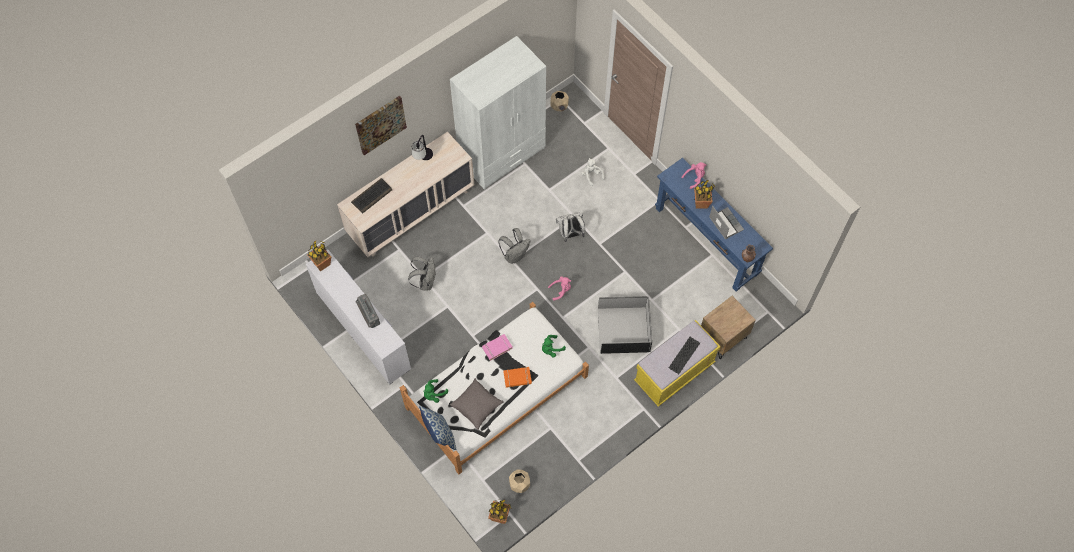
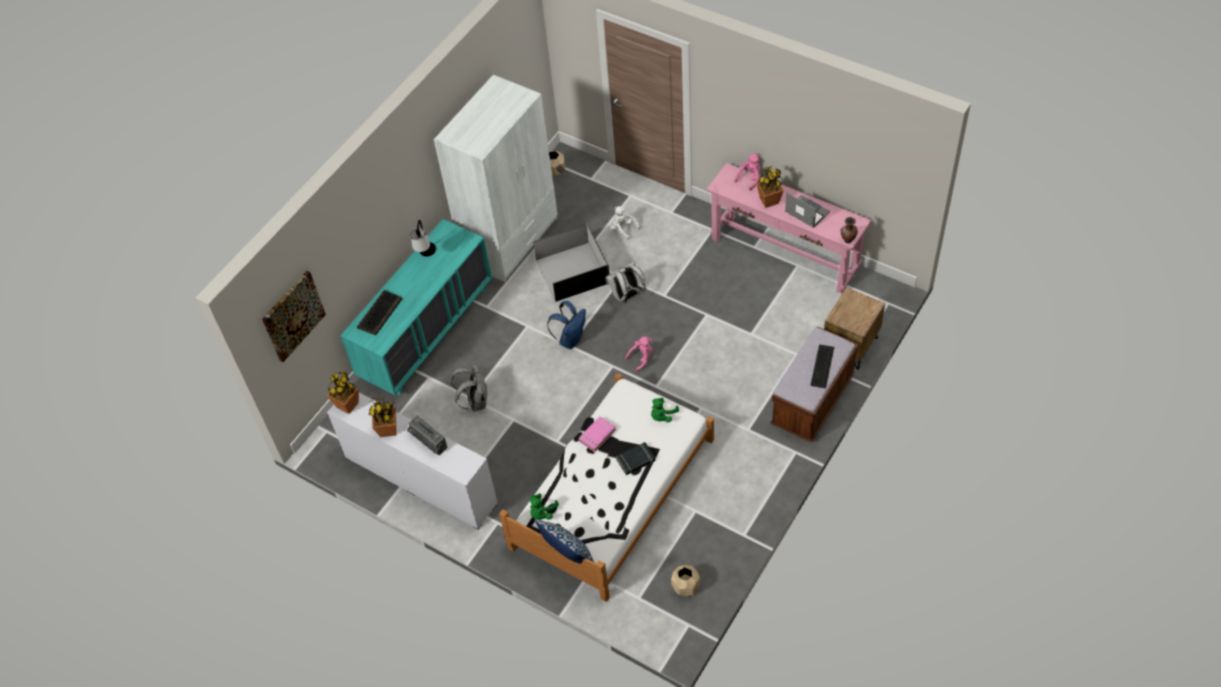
camera: 15 degrees left, 10 degrees down
(380, 124) = (369, 211): picture -> picture (293, 315)
(411, 212) = (427, 333): beige dresser -> turquoise dresser
(477, 406) = (600, 507): grey pillow -> none
(500, 516) = (677, 631): potted plant -> potted plant (388, 429)
(515, 255) = (570, 339): grey backpack -> blue backpack
(517, 378) = (636, 460): orange book -> black book
(623, 329) = (732, 375): black storage box -> black storage box (572, 270)
(674, 373) = (812, 401): yellow bench -> brown bench
(706, 241) = (784, 253): blue console table -> pink console table

